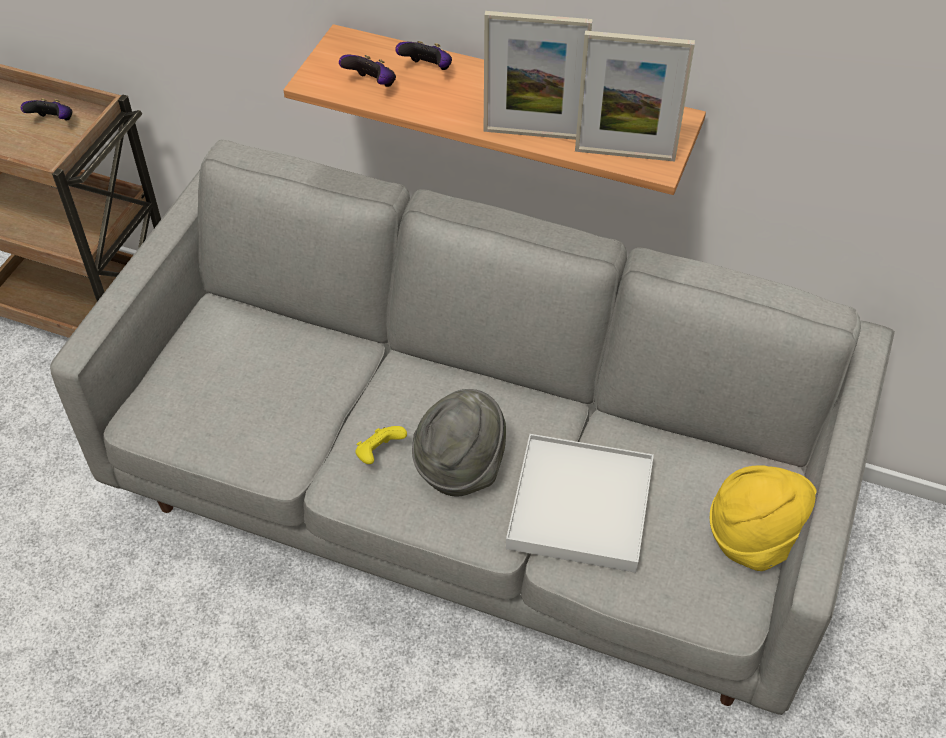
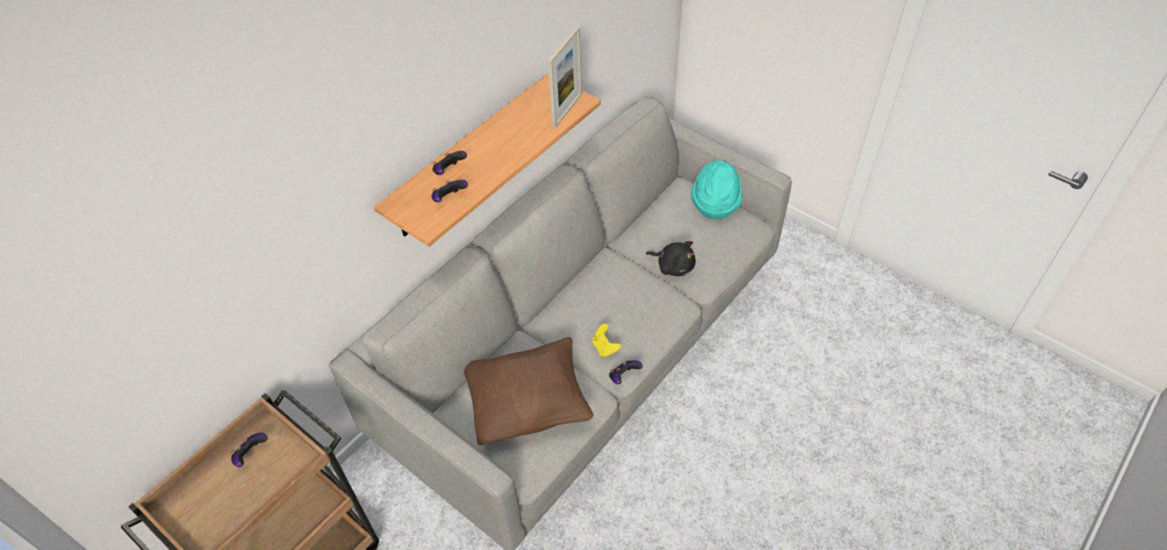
camera: 70 degrees left, 0 degrees up
(251, 390) = (529, 405): none -> brown pillow
(331, 491) = (623, 377): none -> game controller
(460, 465) = (628, 311): grey hat -> none
(532, 133) = (532, 140): picture frame -> none
(580, 506) = (673, 266): white tray -> black plush toy
(756, 538) = (715, 205): yellow hat -> turquoise hat

